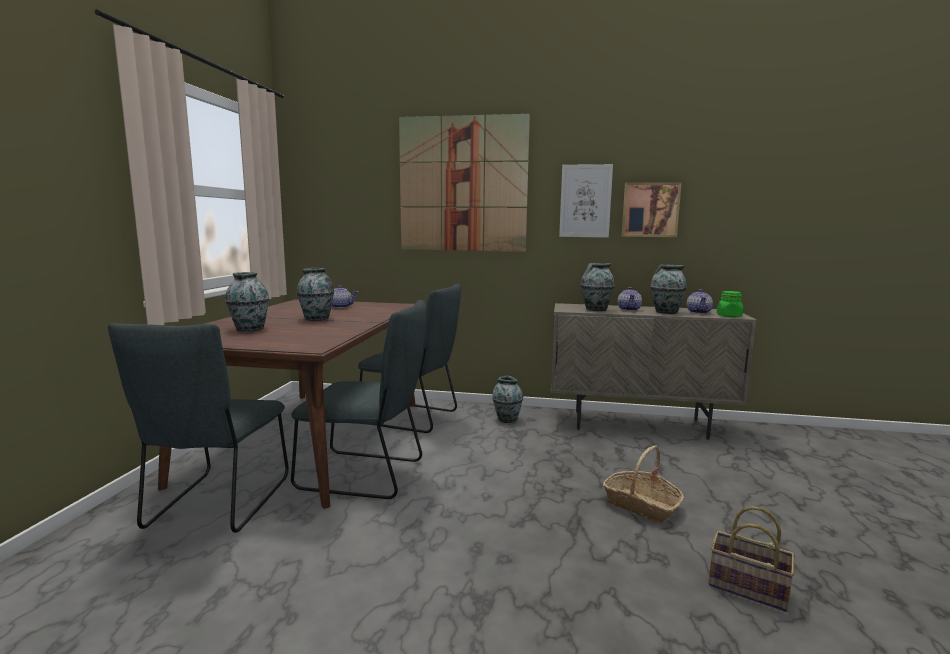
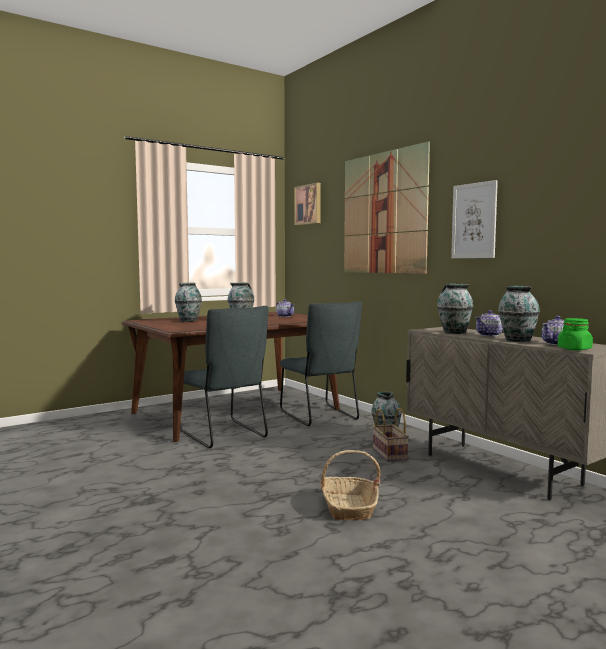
camera: 45 degrees right, 5 degrees down
(216, 505) = (138, 425): grey chair -> none
(650, 210) = (533, 226): picture -> picture (309, 204)
(745, 588) = (295, 567): basket -> basket (388, 453)

